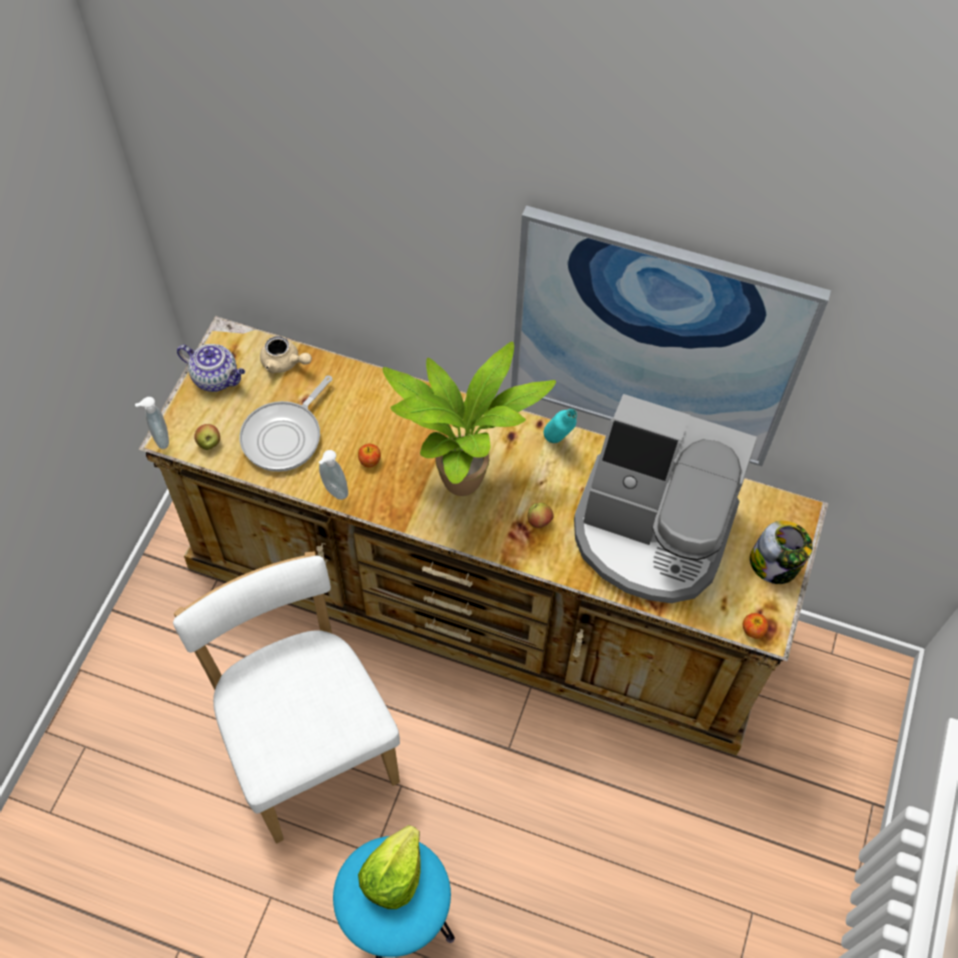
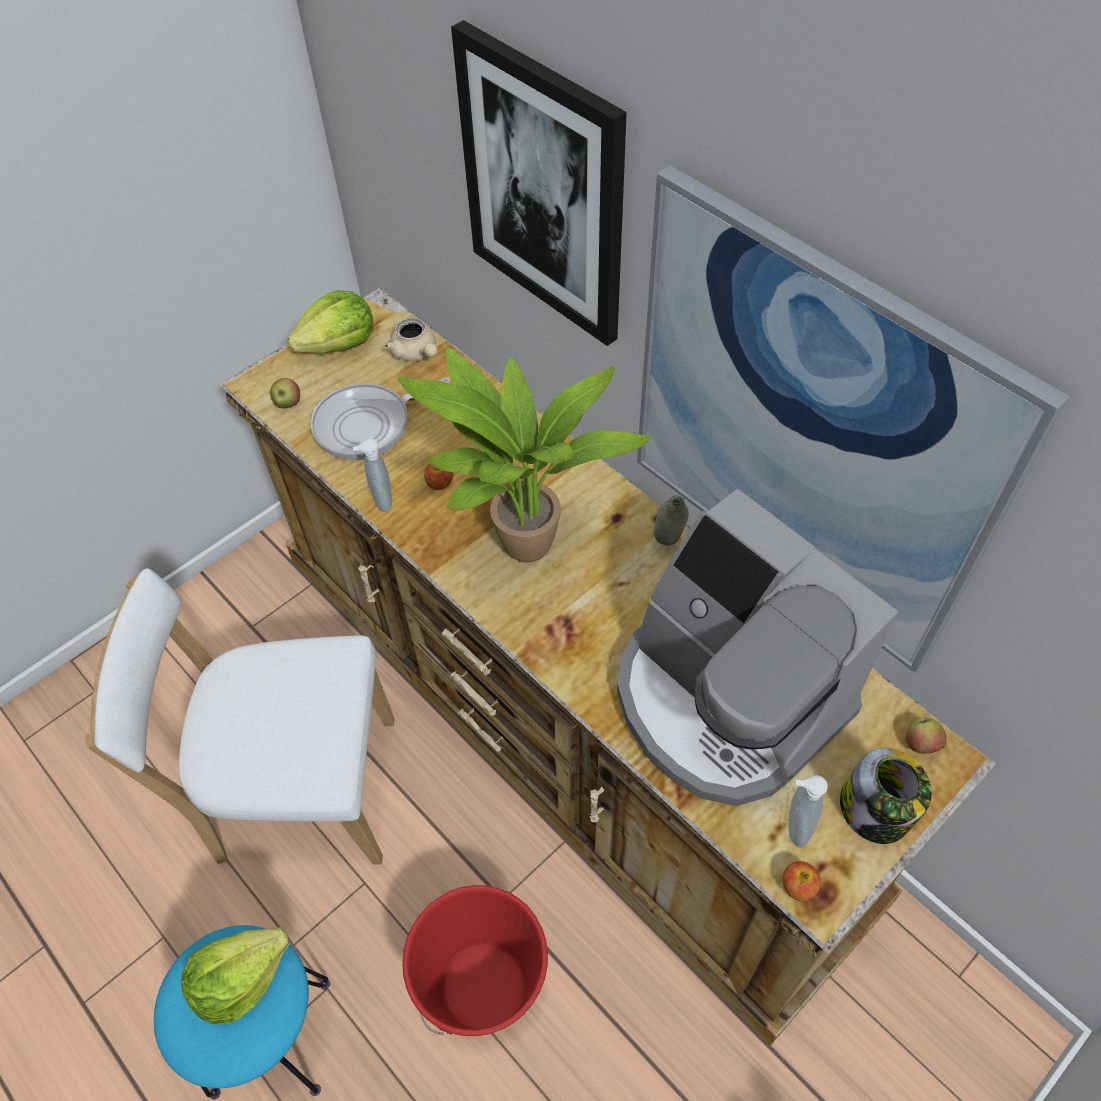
camera: 30 degrees right, 5 degrees down
(160, 439) = (244, 382): soap dispenser -> soap dispenser (795, 825)
(217, 378) = (339, 344): teapot -> lettuce
(307, 743) = (297, 789): white chair -> white chair turned 90 degrees counterclockwise
(407, 228) = (544, 188): none -> picture
(529, 813) = (484, 987): none -> red bucket
(539, 522) = (592, 627): apple -> apple (921, 745)
(558, 444) = (667, 548): turquoise bottle -> grey bottle

